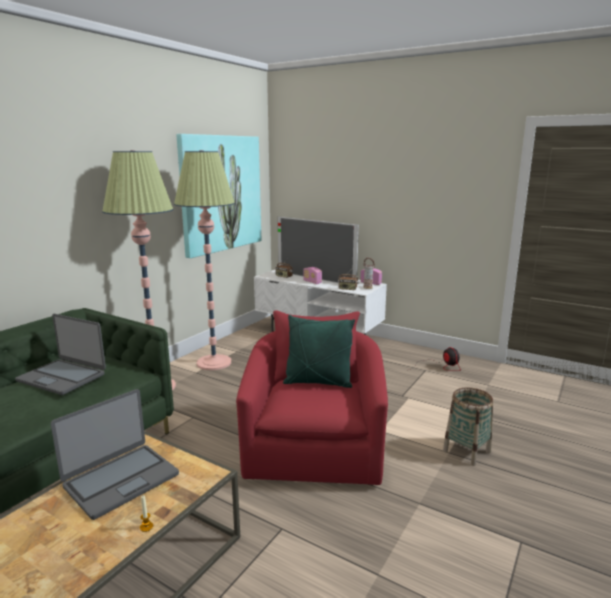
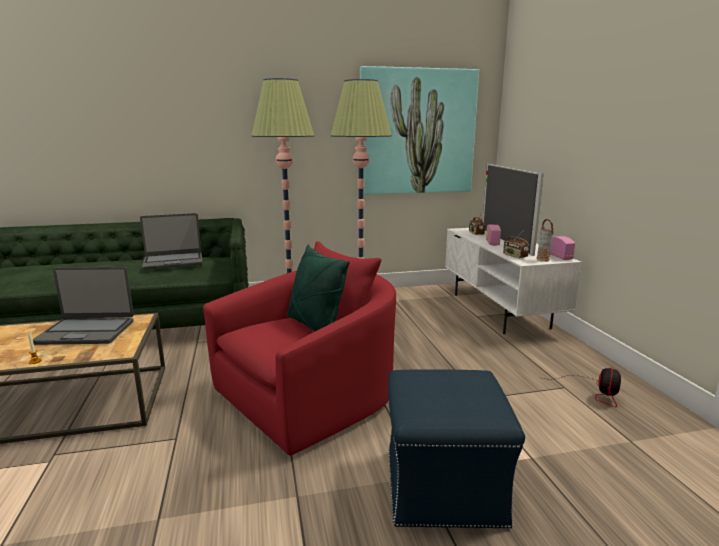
camera: 45 degrees right, 0 degrees up
(62, 377) = (173, 262): laptop -> laptop turned 90 degrees counterclockwise
(467, 451) = (444, 487): basket -> blue ottoman

